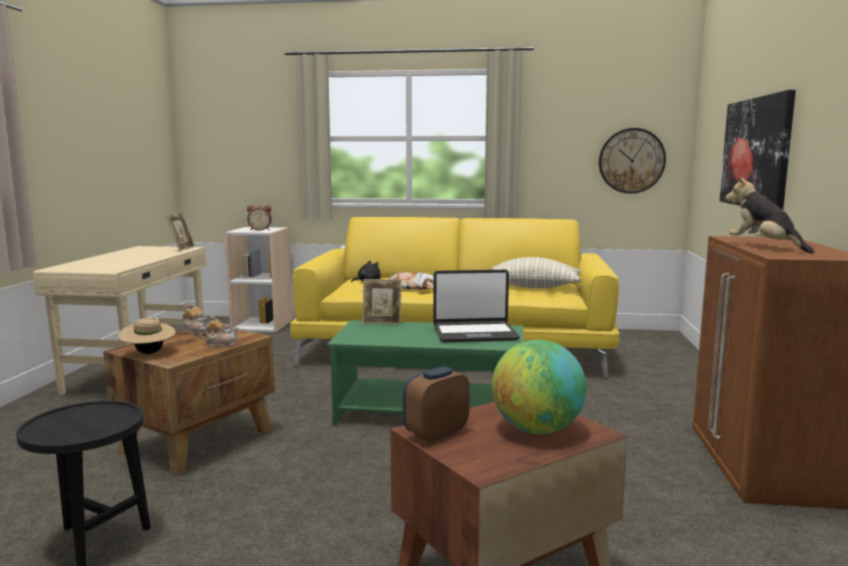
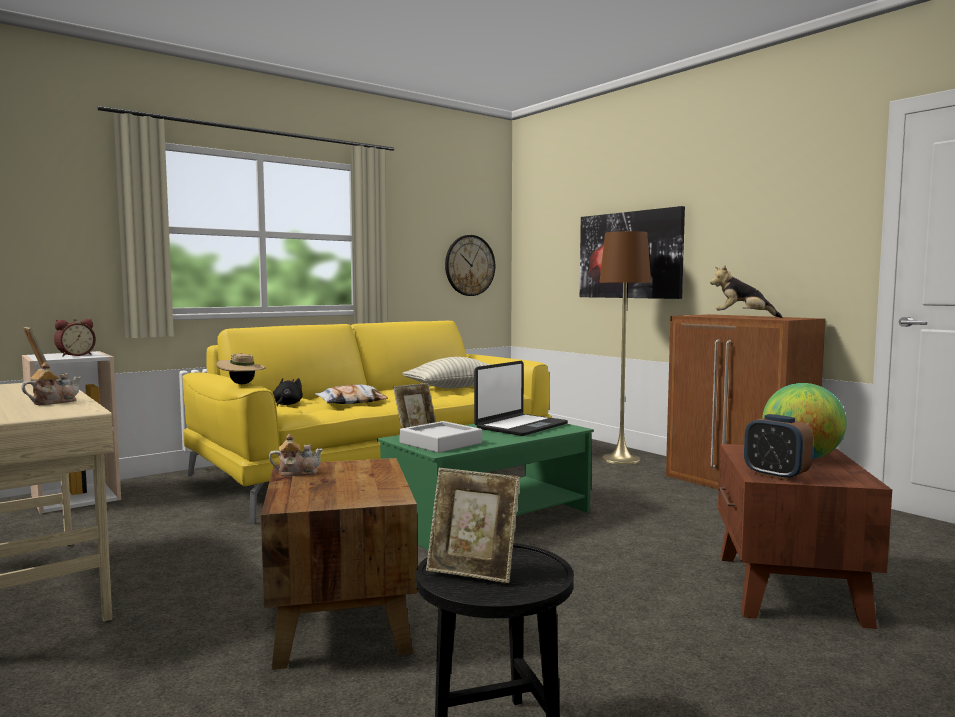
camera: 45 degrees left, 5 degrees down
(73, 417) = (473, 571): none -> picture frame
(148, 353) = (332, 500): beige hat -> beige hat (242, 384)
(220, 345) = (378, 475): teapot -> teapot (53, 402)
(370, 333) = (440, 443): none -> grey tray
(436, 434) = (776, 475): alarm clock -> alarm clock turned 45 degrees counterclockwise
(689, 397) = (621, 459): none -> brown floor lamp

